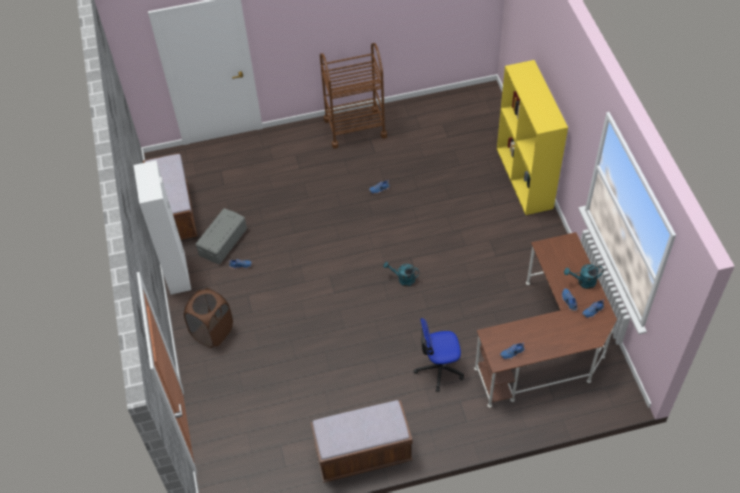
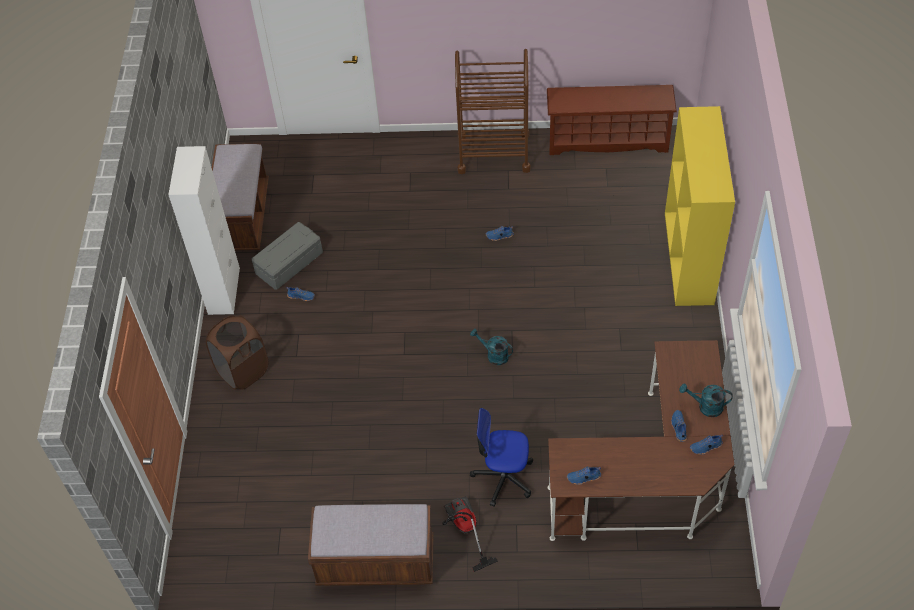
camera: 15 degrees right, 0 degrees up
(422, 415) = (464, 530): none -> vacuum cleaner
(438, 103) = (608, 140): none -> brown shoe rack

